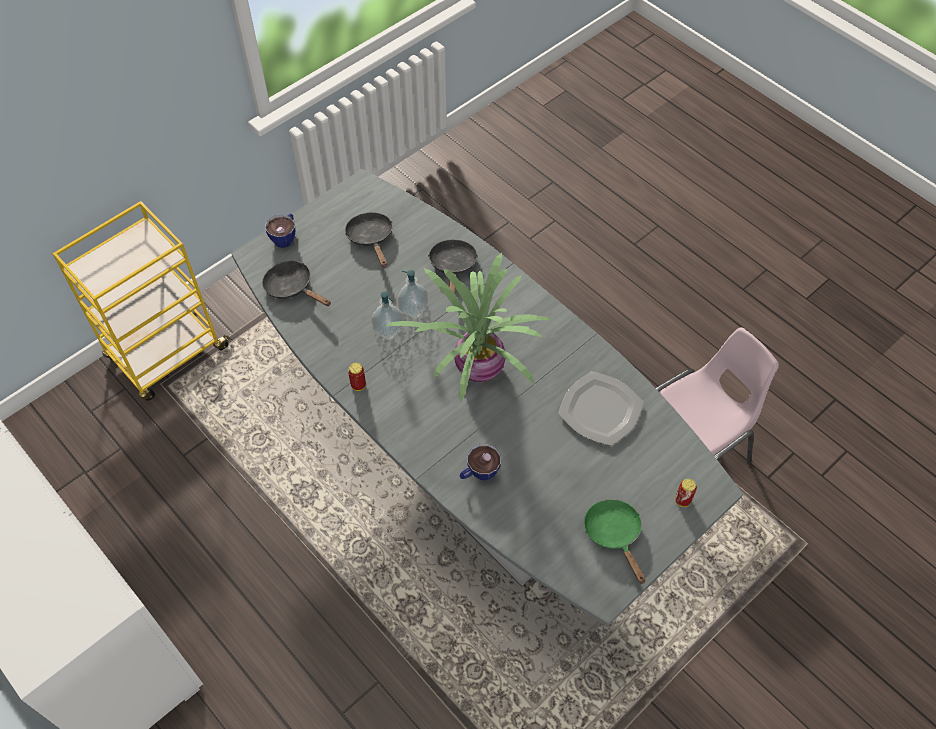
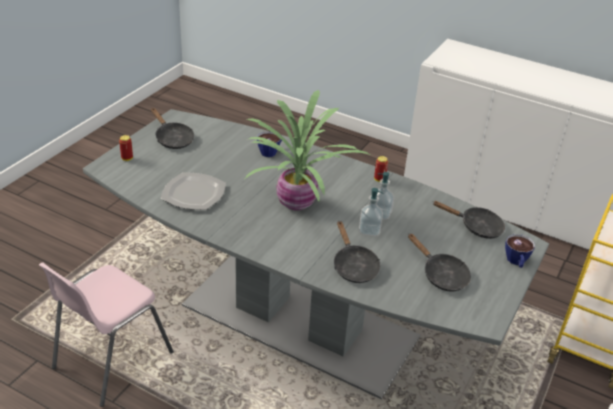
camera: 160 degrees right, 20 degrees down
(614, 534) = (172, 139): green frying pan -> black frying pan

